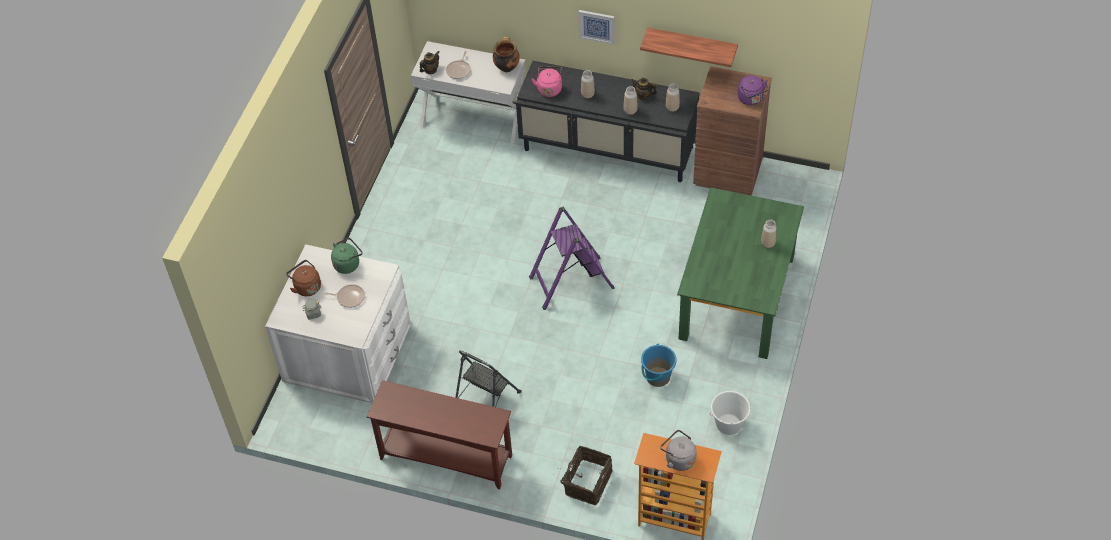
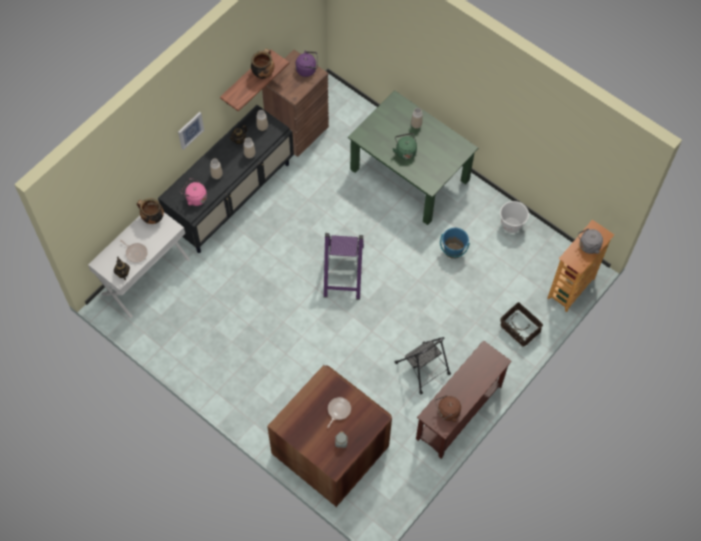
camera: 70 degrees left, 10 degrees up
(306, 286) = (311, 438): brown kettle -> brown kettle (447, 412)
(348, 264) = (304, 400): green kettle -> green kettle (405, 151)
(348, 351) = (331, 448): white dresser -> brown dresser
(701, 49) = (263, 73): none -> cooking pot

